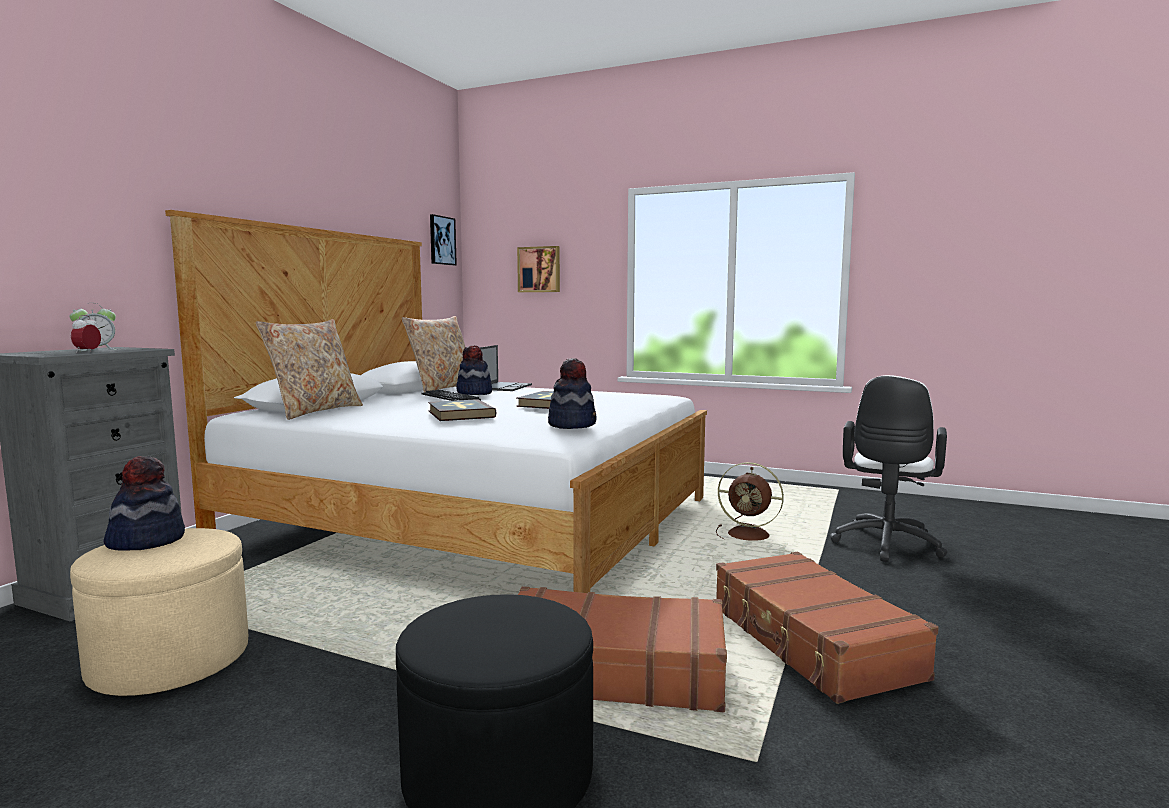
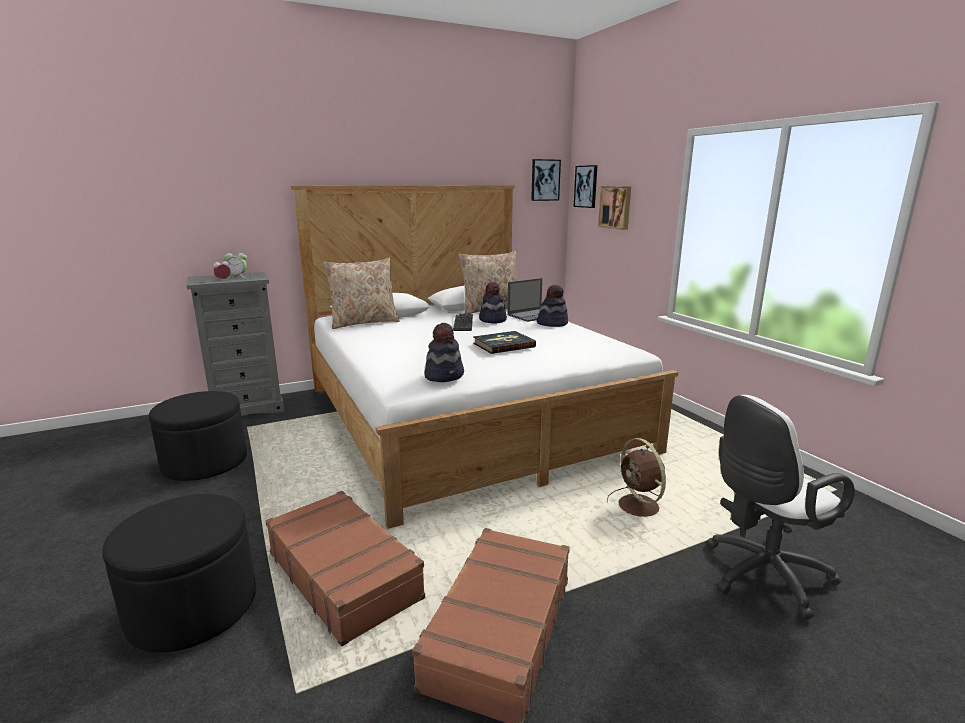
camera: 40 degrees right, 10 degrees up
(146, 541) = (196, 397): hat -> hat (552, 323)
(170, 660) = (205, 463): beige ottoman -> black ottoman
(460, 414) = (416, 345): book -> none
(490, 249) = (586, 186): none -> picture

